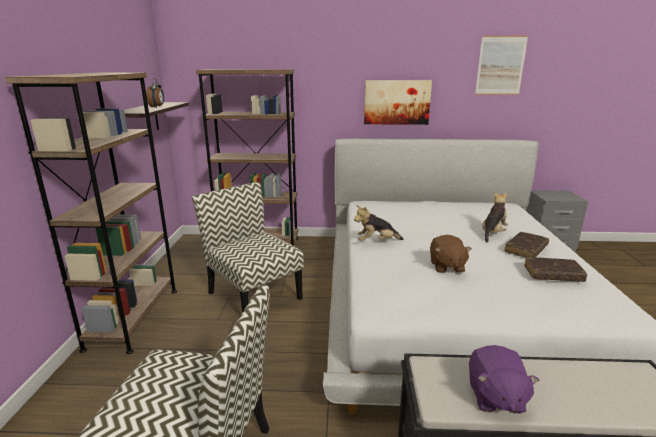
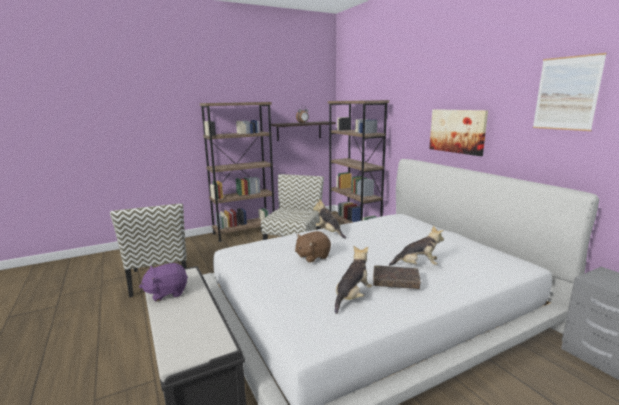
camera: 60 degrees right, 5 degrees down
(553, 275) = (352, 297): brown book -> plush toy

